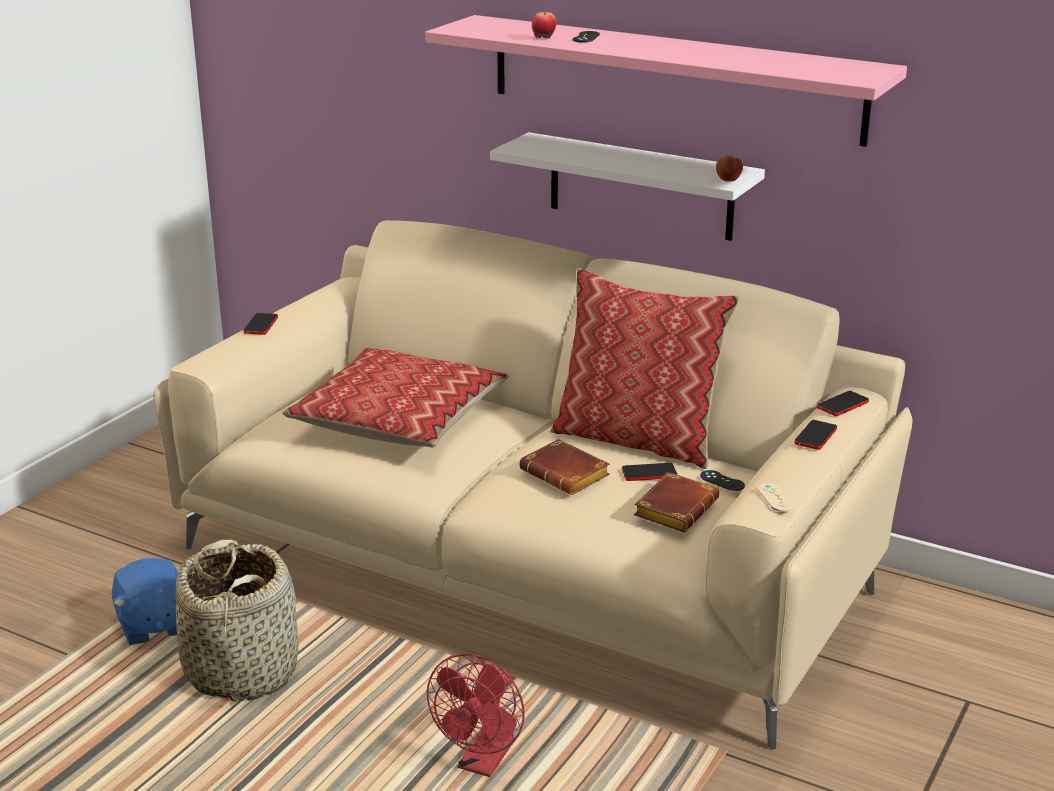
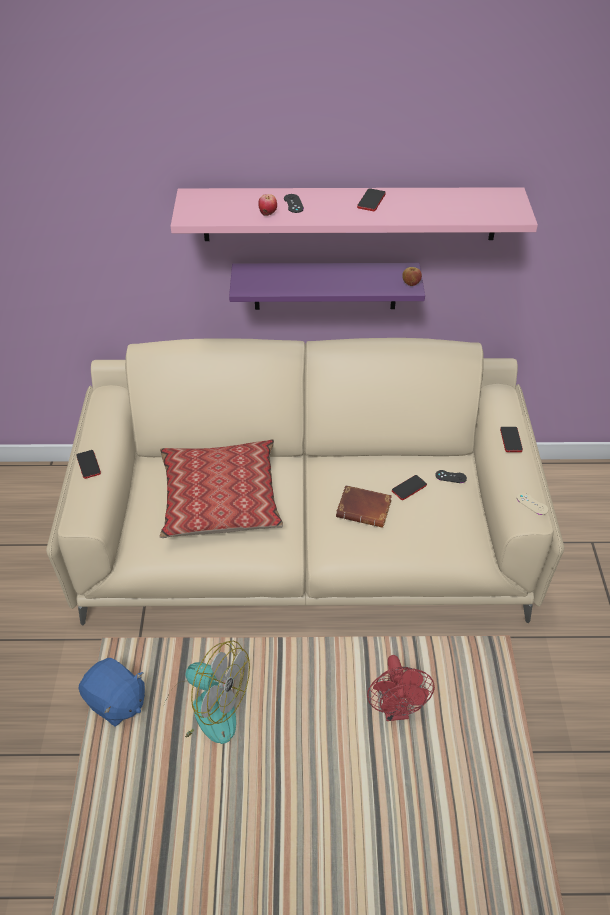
camera: 30 degrees left, 20 degrees up
(242, 670) = (204, 710): basket -> fan
(638, 439) = (376, 458): pillow -> none
(640, 186) = (325, 286): white shelf -> purple shelf
(674, 508) = (445, 512): brown book -> none
(842, 405) = (502, 405): phone -> phone (371, 201)

